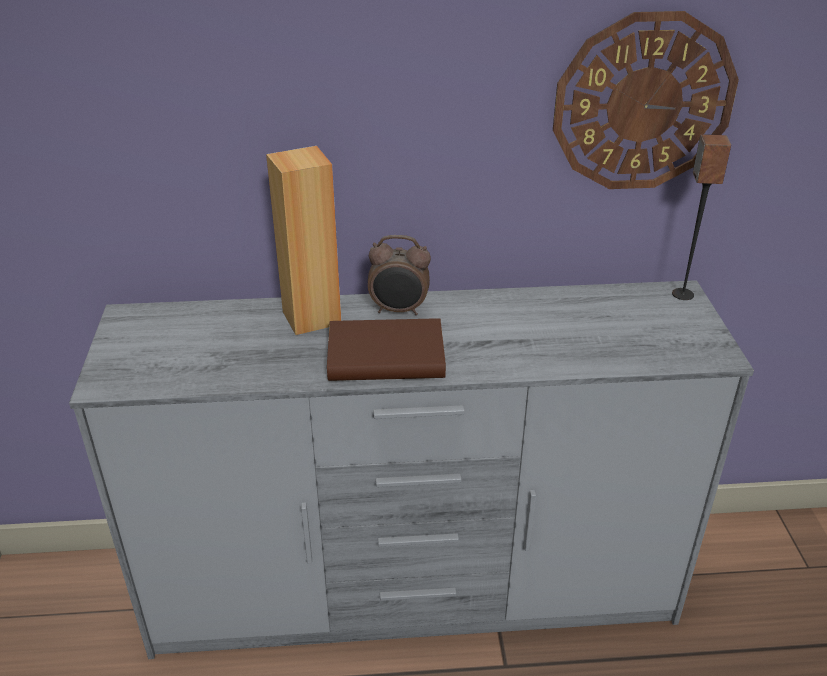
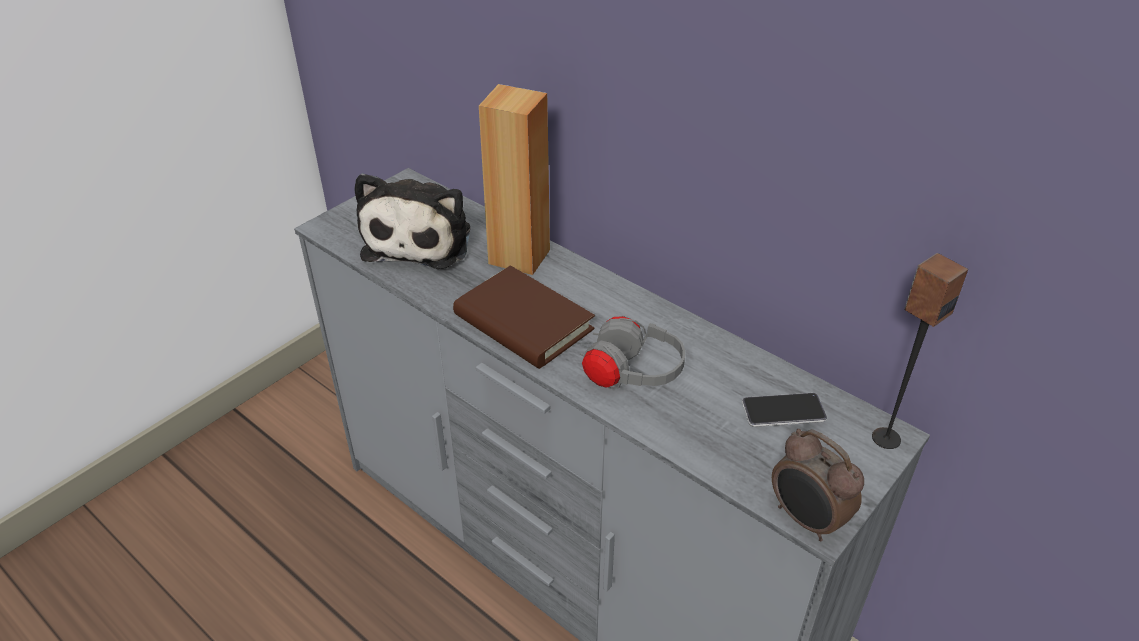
camera: 45 degrees right, 5 degrees up
(210, 348) = (421, 239): none -> plush toy
(399, 310) = (592, 290): alarm clock -> alarm clock (806, 520)
(507, 345) = (632, 375): none -> grey headphones
(617, 312) = (783, 411): none -> phone
(643, 103) = (895, 184): wall clock -> none

